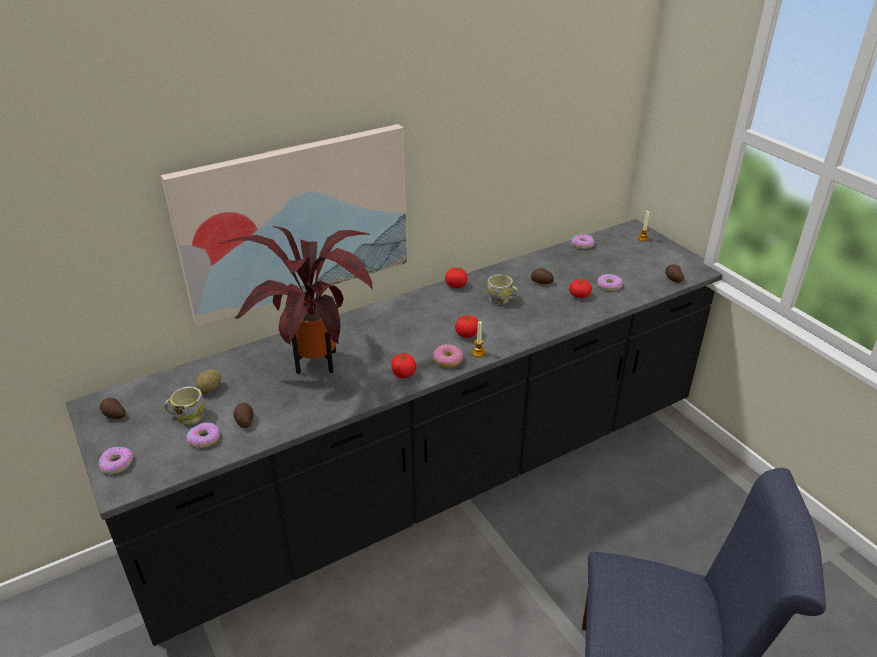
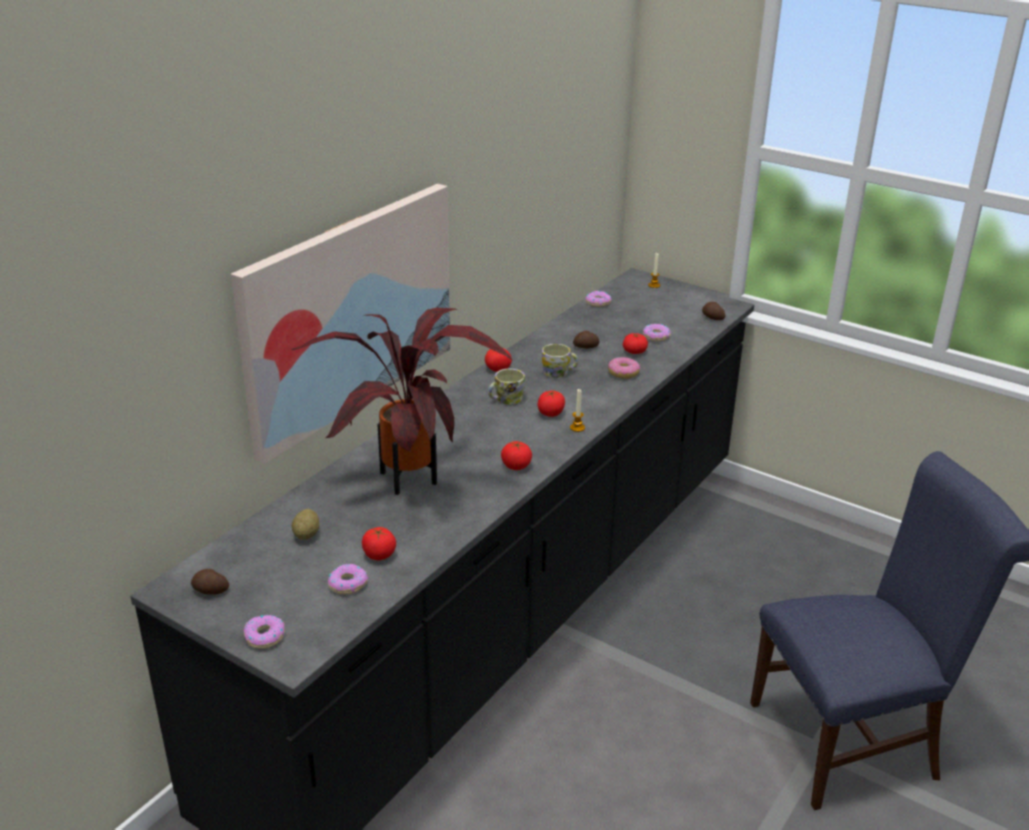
camera: 25 degrees left, 5 degrees down
(186, 416) = (304, 568): mug -> mug (505, 399)
(244, 421) = (379, 555): potato -> tomato
(448, 360) = (552, 442): donut -> donut (623, 373)

